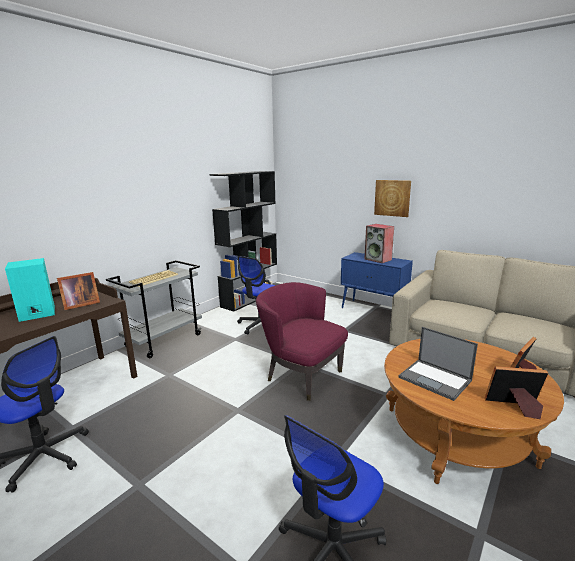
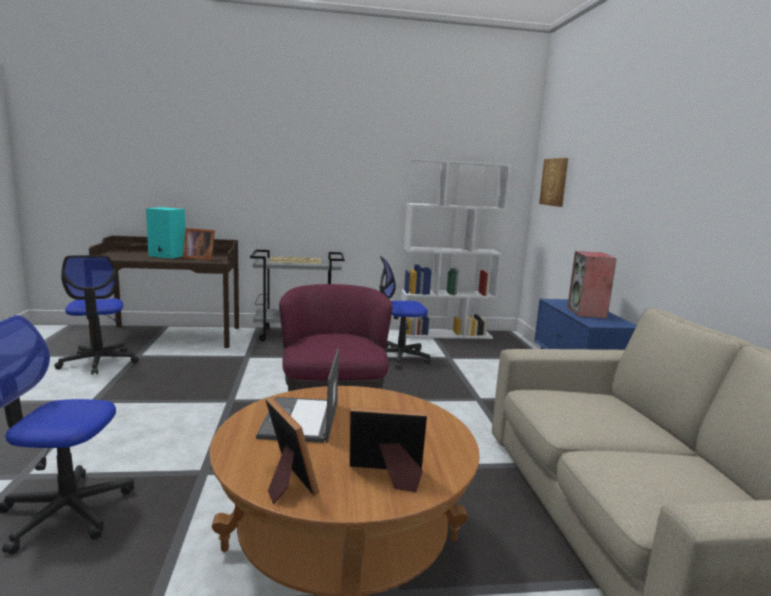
camera: 45 degrees right, 5 degrees down
(250, 298) = (445, 334): black bookcase -> white bookcase
(392, 198) = (638, 211): picture -> picture (555, 182)

